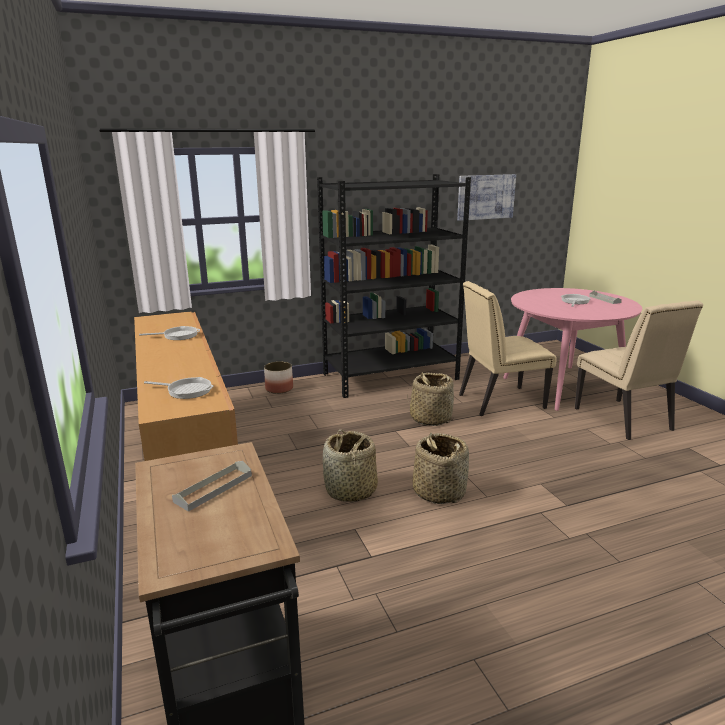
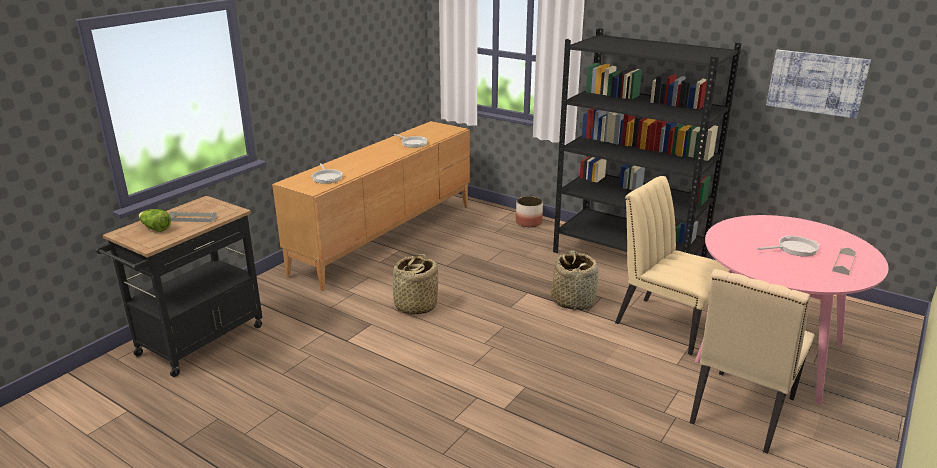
camera: 55 degrees right, 5 degrees up
(201, 529) = (155, 228): none -> lettuce
(439, 491) = (455, 341): basket -> none

